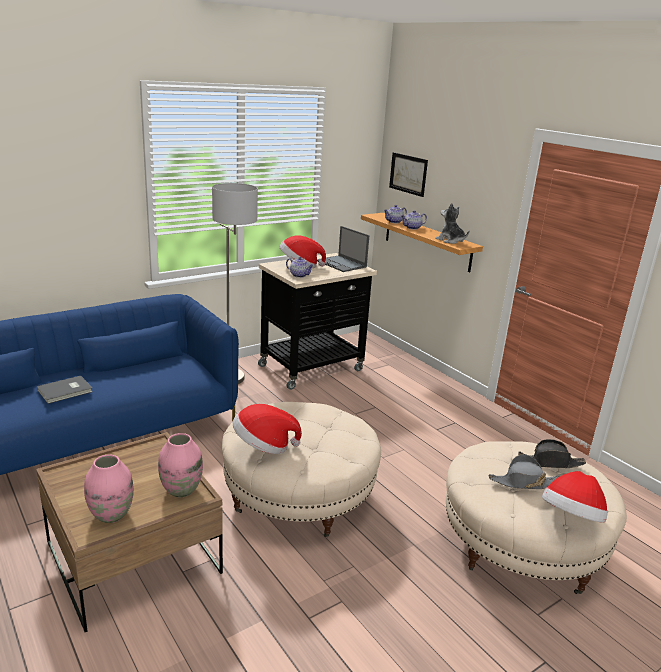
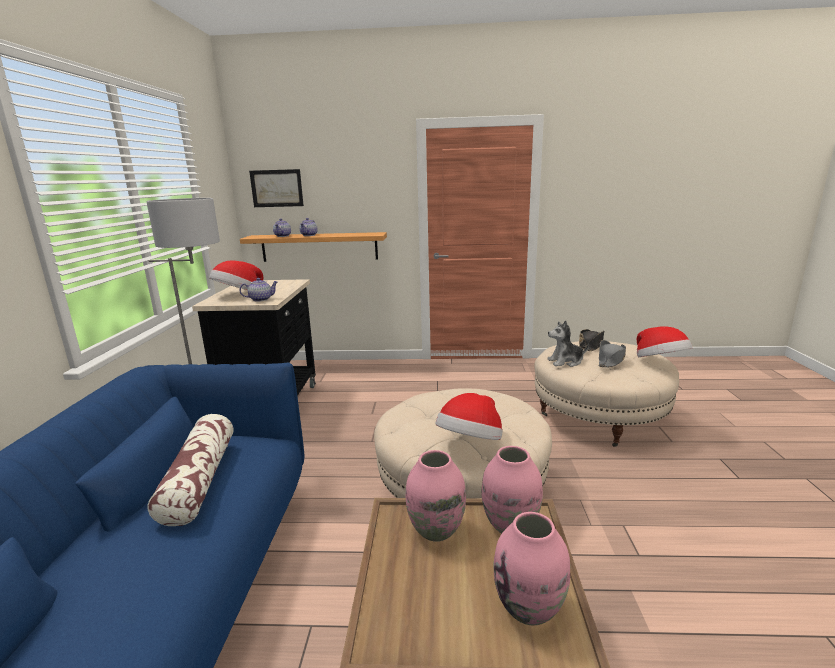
camera: 50 degrees left, 5 degrees down
(66, 391) = (138, 565): grey book -> none
(140, 374) = (200, 480): none -> pillow
(155, 464) = (435, 530): none -> pink vase
(341, 264) = (270, 284): laptop -> none
(450, 241) = (360, 234): plush toy -> plush toy (565, 361)

